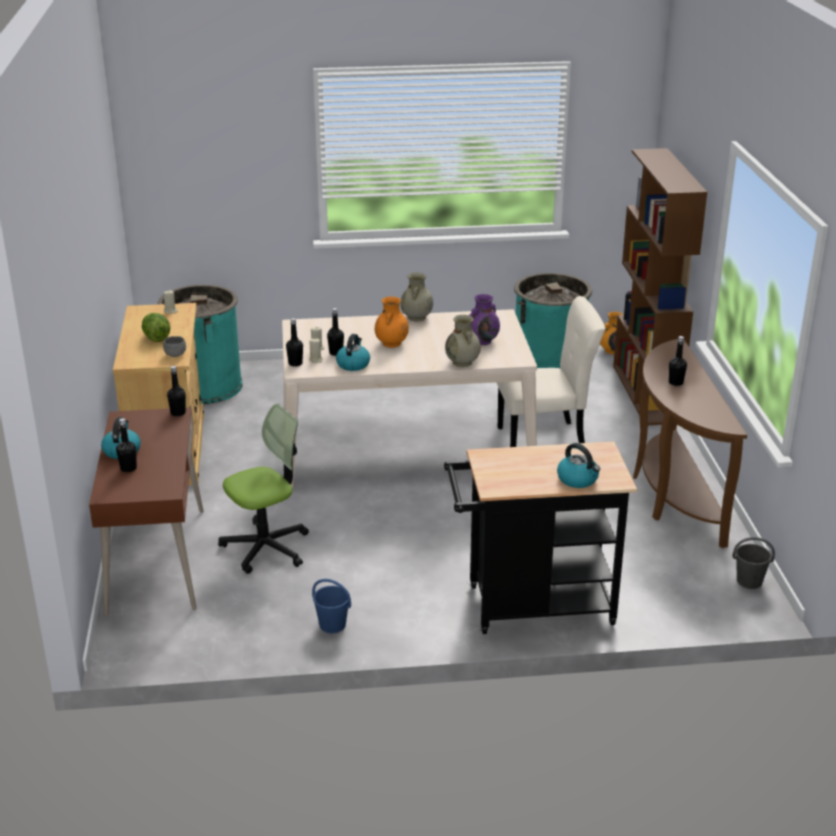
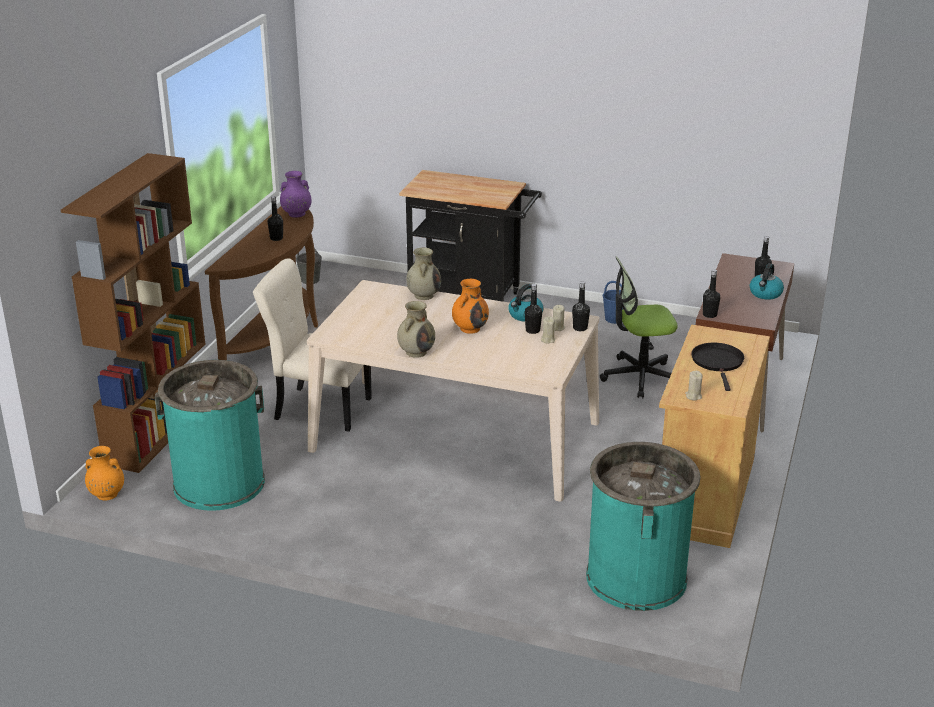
camera: 155 degrees left, 0 degrees up
(156, 338) = (718, 363): lettuce -> black frying pan
(175, 354) = (702, 338): grey bowl -> none
(482, 341) = (381, 312): purple vase -> purple vase (296, 214)
(578, 479) = (452, 179): kettle -> none

